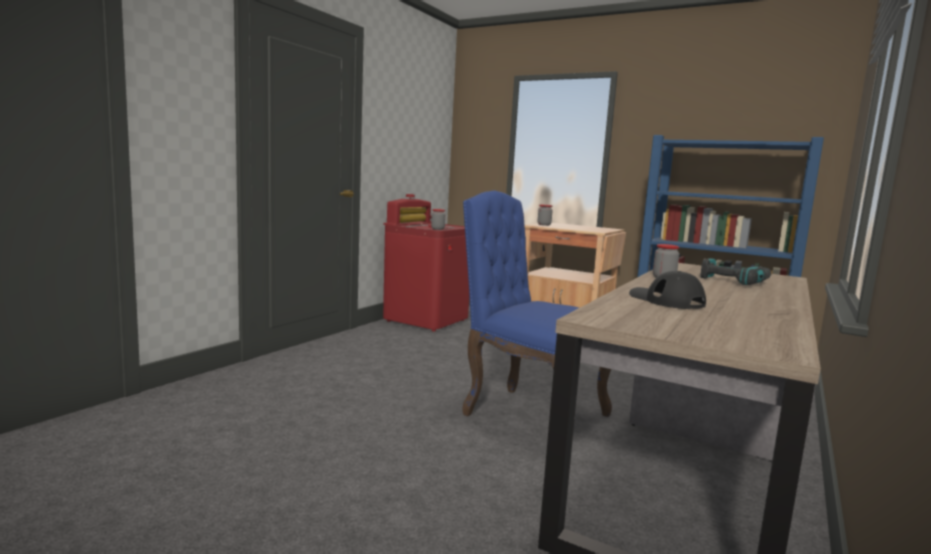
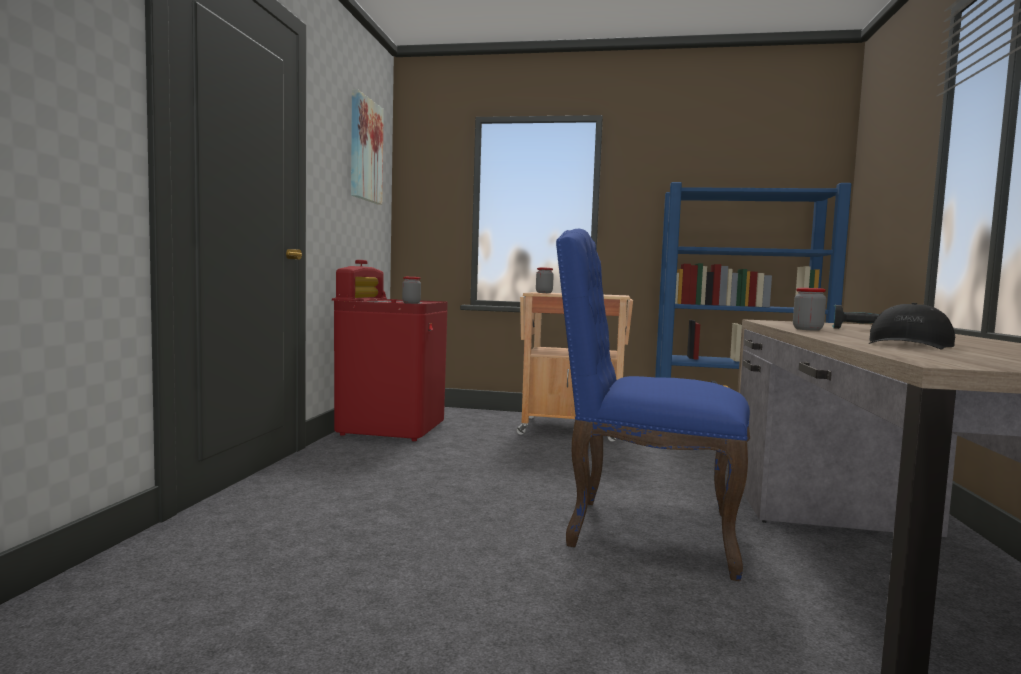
camera: 20 degrees left, 5 degrees down
(421, 109) = (365, 150): none -> picture
(666, 300) = (908, 344): black cap -> black cap turned 90 degrees counterclockwise

